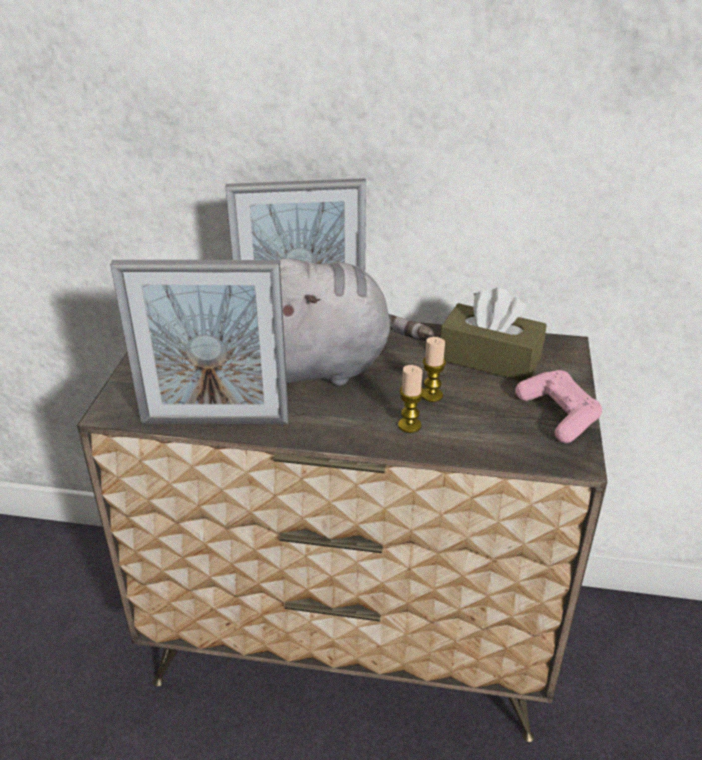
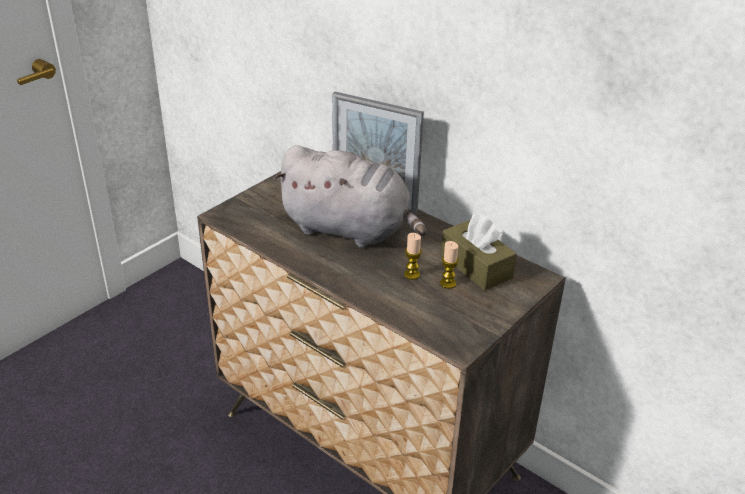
camera: 30 degrees right, 0 degrees up
(215, 421) = (269, 241): picture frame -> none
(409, 425) = (378, 287): candle -> candle (448, 283)
(558, 414) = (481, 317): pink game controller -> none

